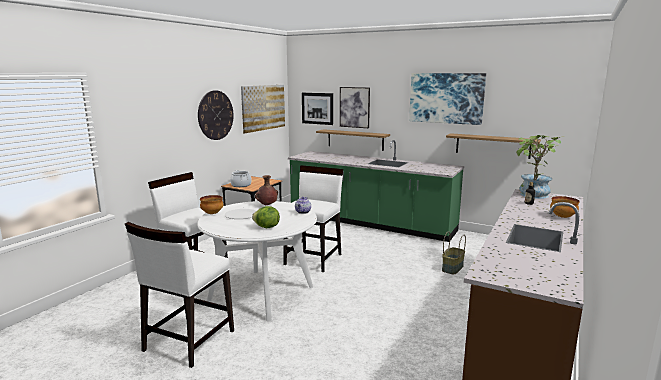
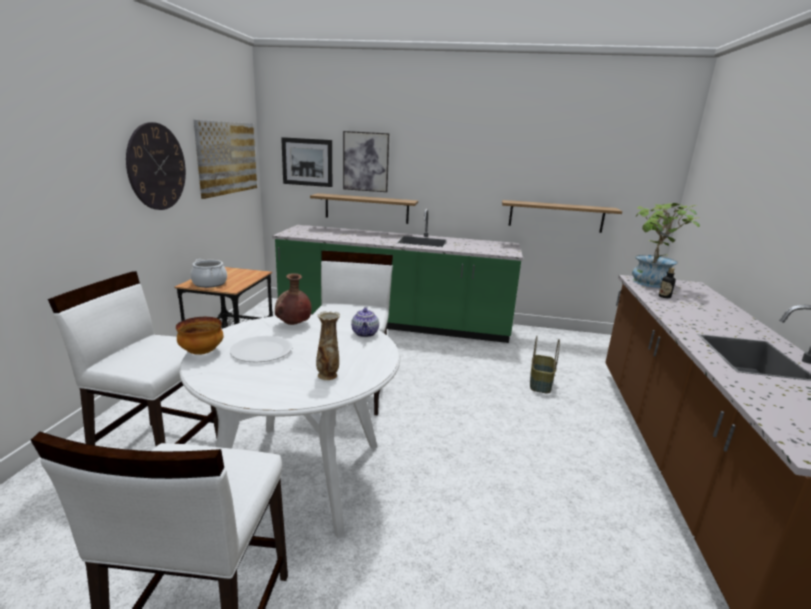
camera: 20 degrees left, 5 degrees up
(266, 227) = (328, 375): lettuce -> vase
(446, 98) = (498, 151): picture -> none
(562, 217) = (729, 316): bowl -> none

